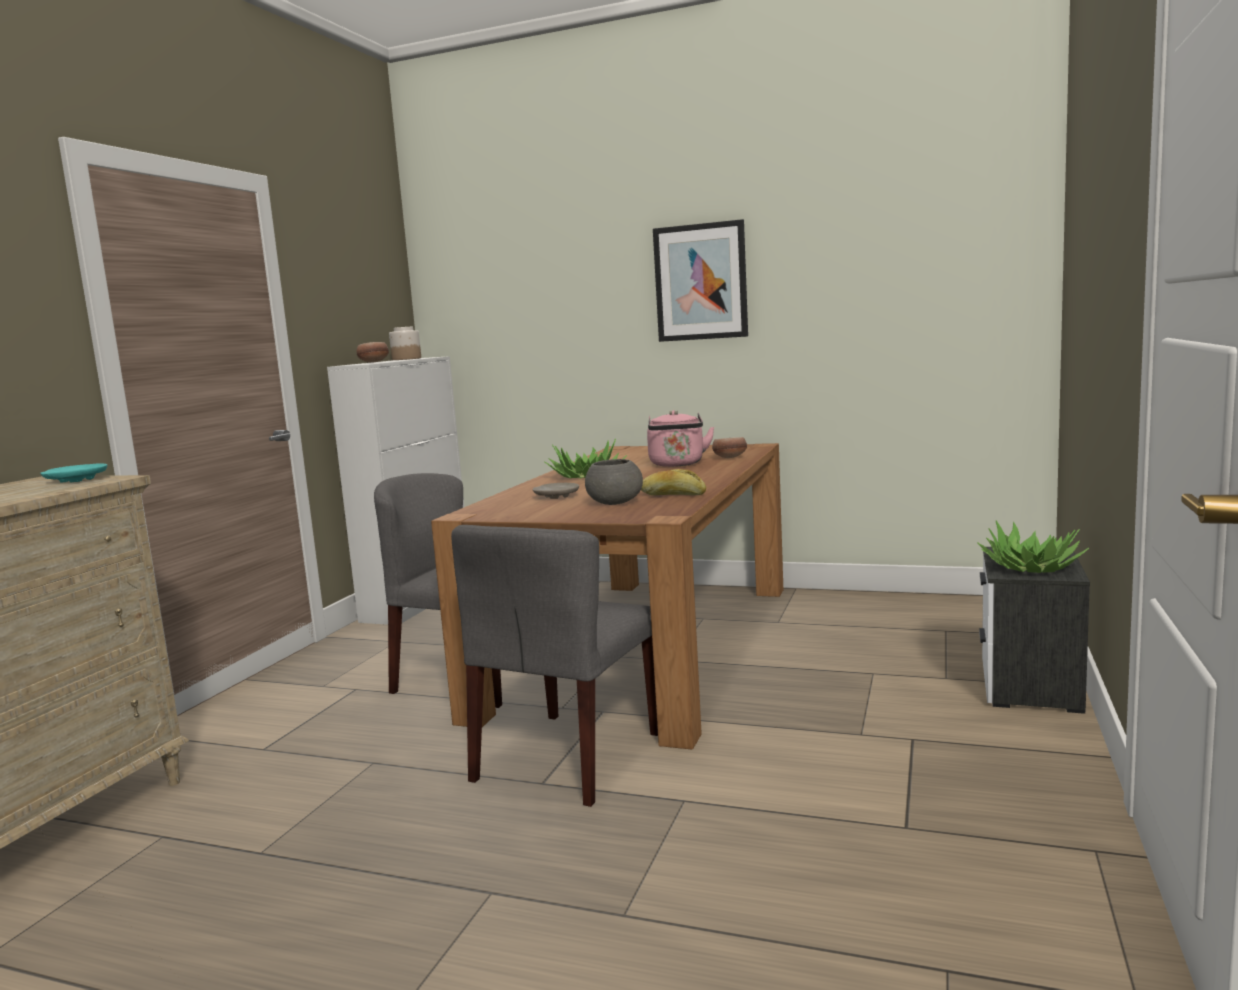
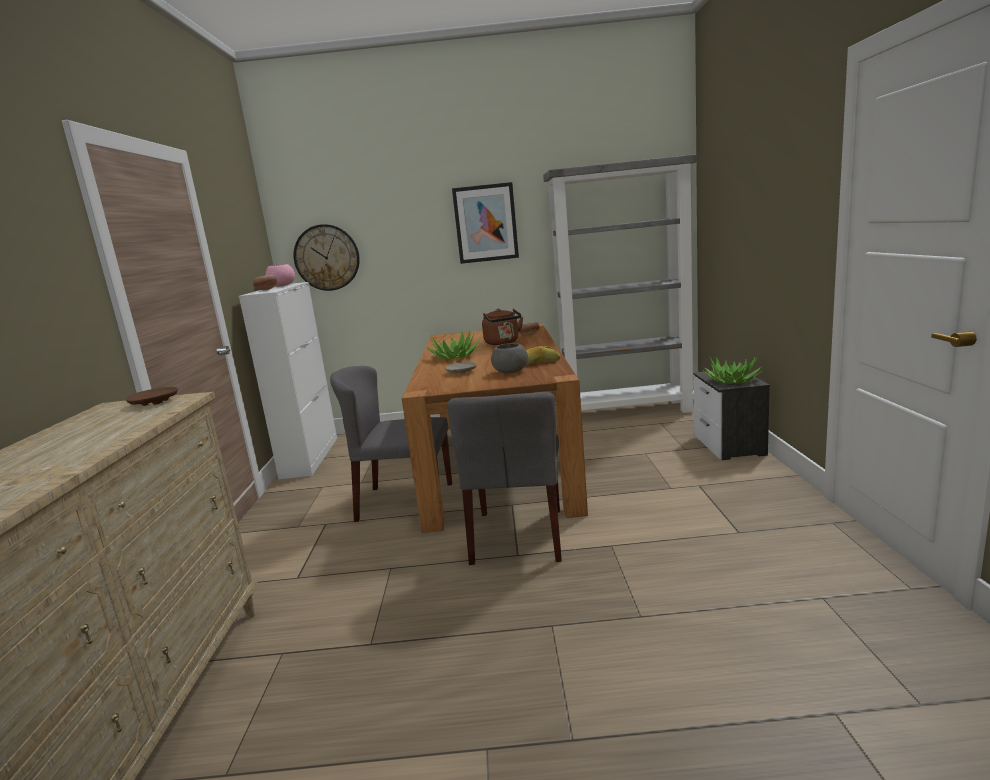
camera: 20 degrees left, 5 degrees up
(76, 480) = (154, 403): turquoise plate -> brown plate
(406, 359) = (282, 286): jar -> pink bowl
(480, 324) = (327, 257): none -> wall clock
(677, 464) = (503, 343): pink kettle -> brown kettle
(908, 604) = (627, 411): none -> grey bookcase

